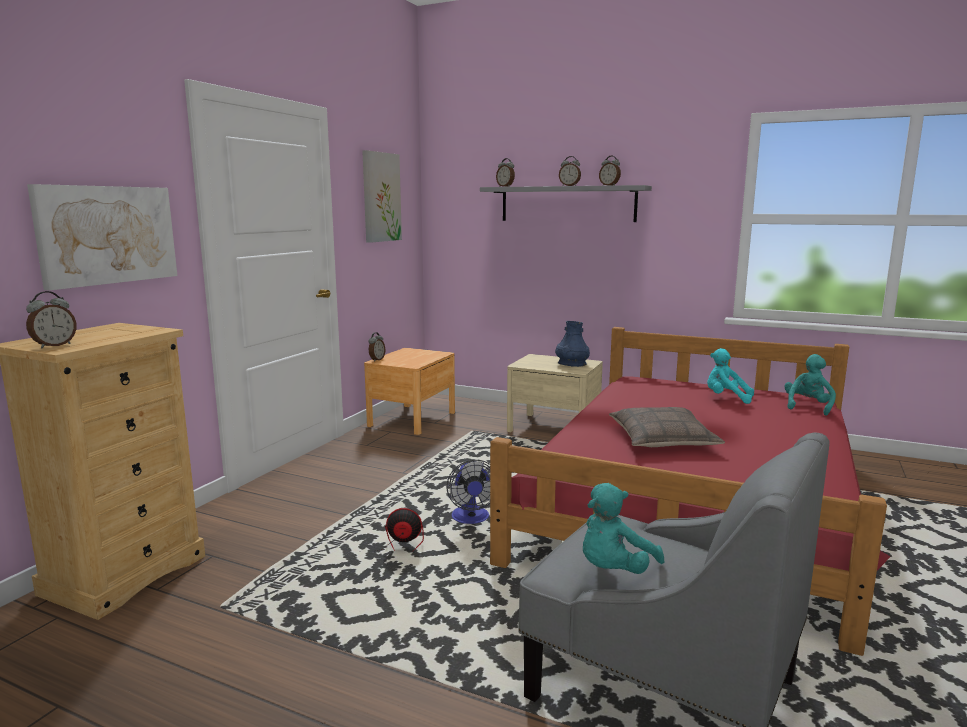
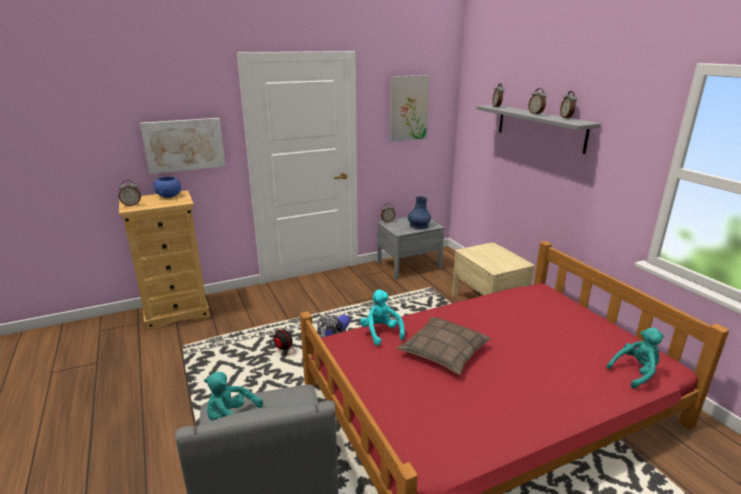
camera: 40 degrees right, 10 degrees up
(104, 330) = (169, 196): none -> blue bowl
(412, 419) = (409, 265): brown nightstand -> grey nightstand
(572, 364) = (503, 262): blue vase -> blue vase (419, 226)
(726, 398) = (574, 335): turquoise plush toy -> turquoise plush toy (381, 333)

